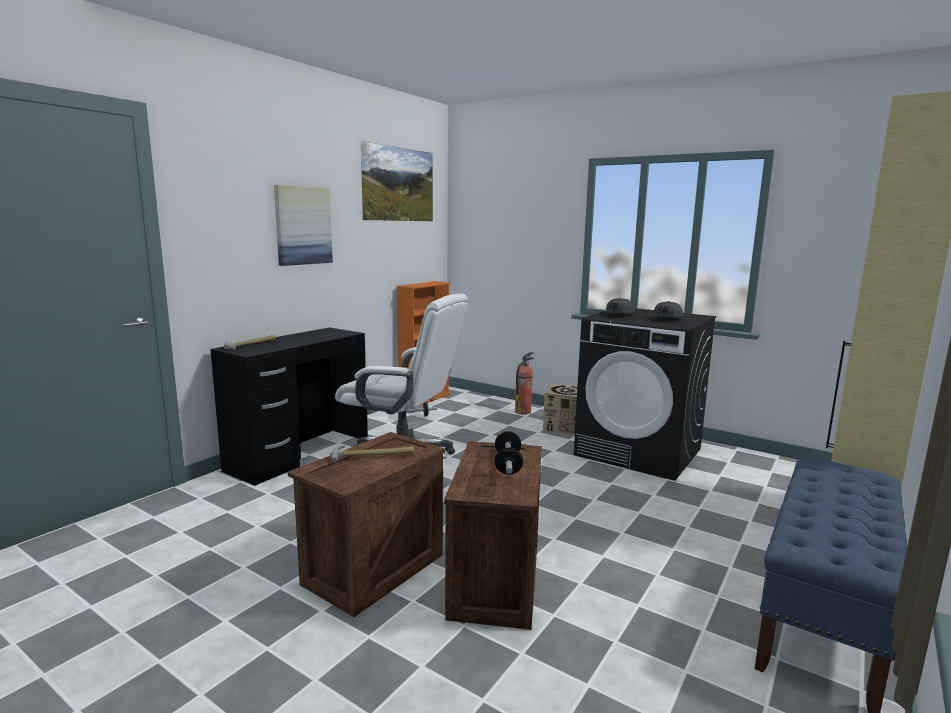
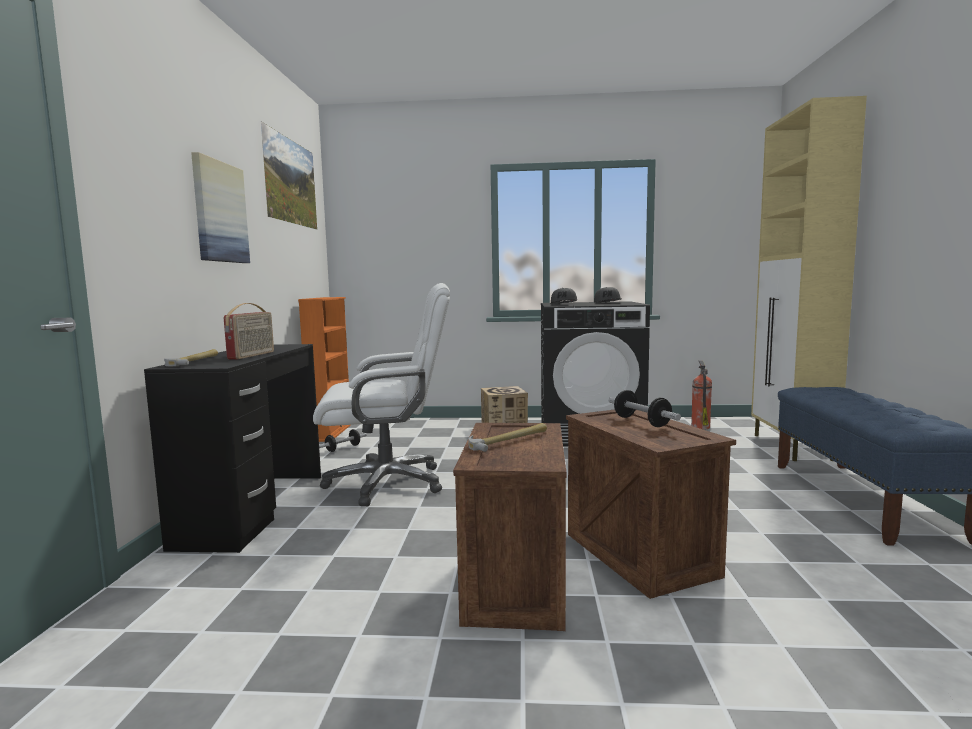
camera: 30 degrees left, 5 degrees down
(293, 343) = (252, 355): none -> radio
(523, 411) = (448, 424): fire extinguisher -> fire extinguisher (700, 427)

